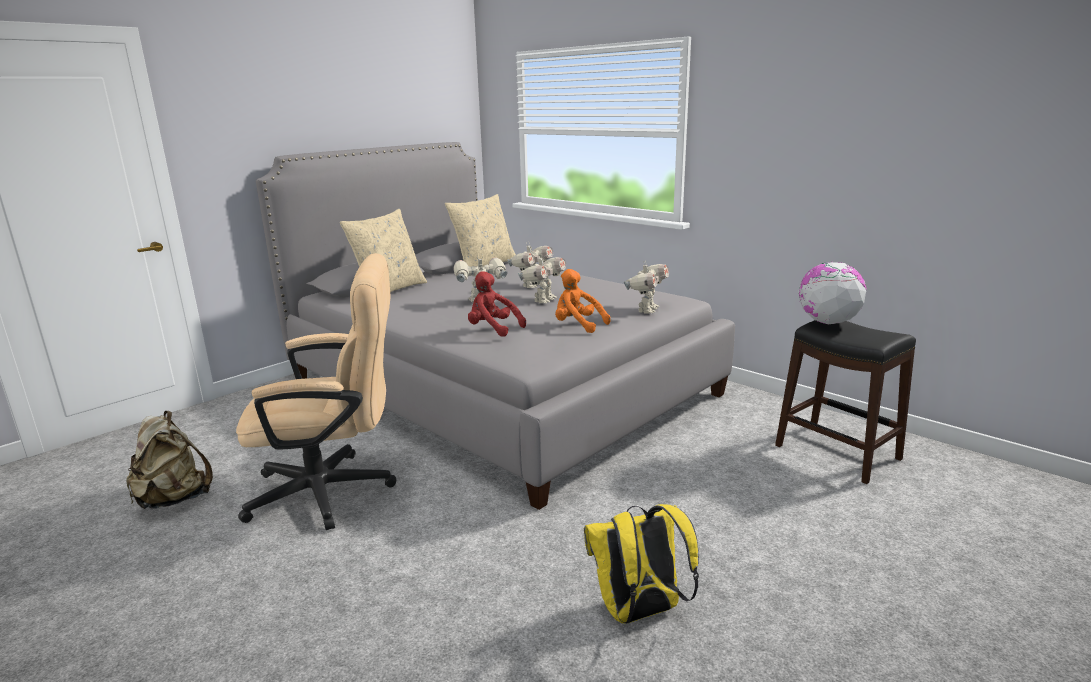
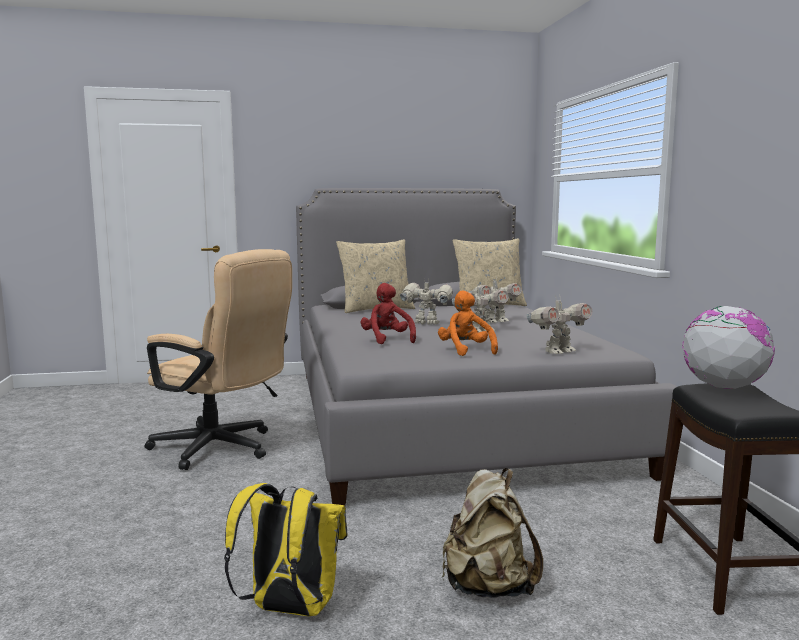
camera: 35 degrees right, 10 degrees down
(174, 499) = (136, 425): beige backpack -> beige backpack (488, 587)

